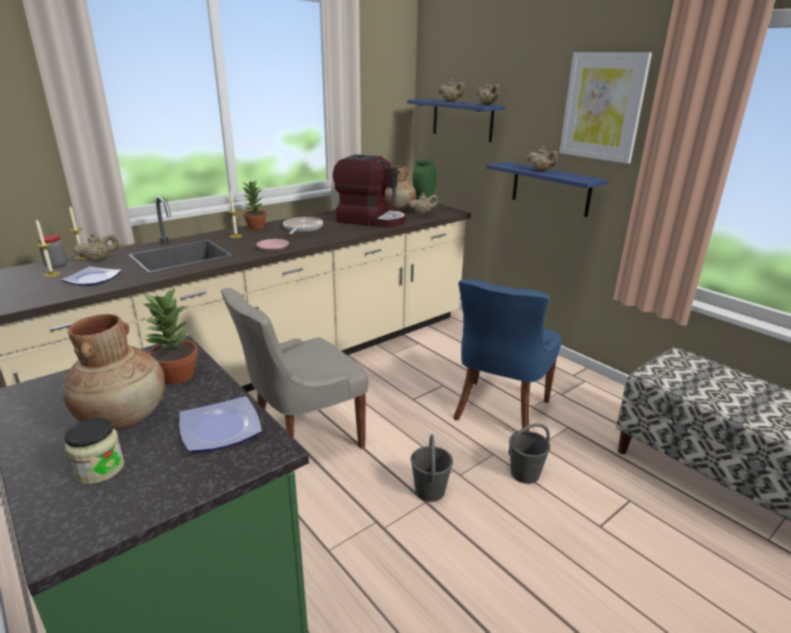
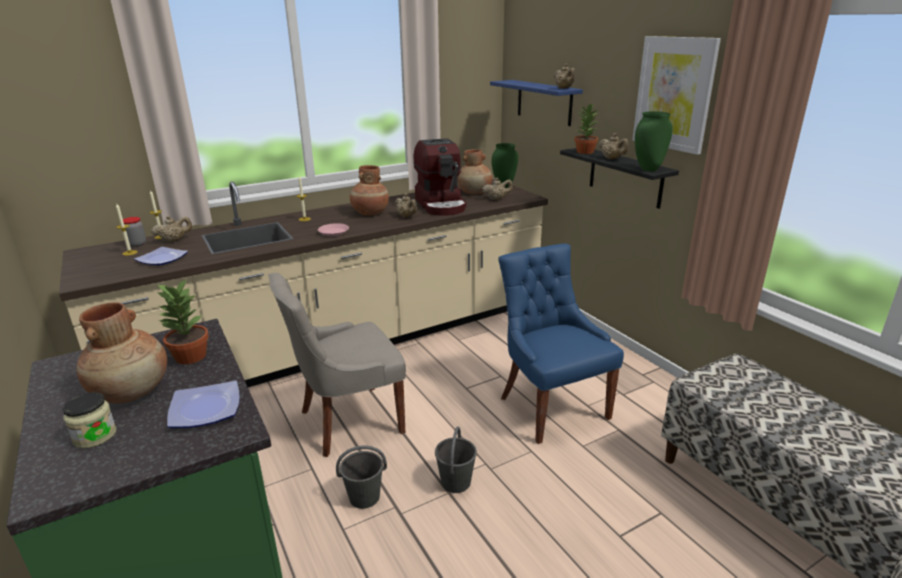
camera: 10 degrees right, 0 degrees up
(255, 227) = (327, 210): potted plant -> potted plant (584, 152)
(302, 229) = (370, 213): frying pan -> brown vase
(371, 220) = (441, 205): coffee machine -> coffee machine turned 45 degrees clockwise
(451, 102) = (531, 84): beige teapot -> beige teapot (407, 216)
(499, 410) = (551, 406): blue chair -> blue chair turned 120 degrees clockwise
(525, 473) = (558, 474): grey bucket -> grey bucket (365, 497)
(550, 188) = (625, 177): blue shelf -> black shelf
(580, 179) = (648, 169): none -> green vase

